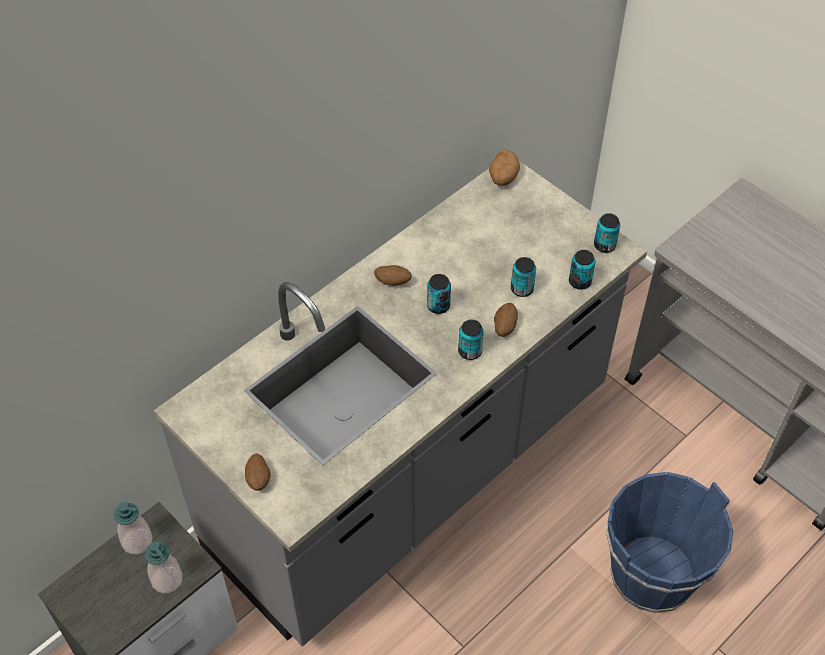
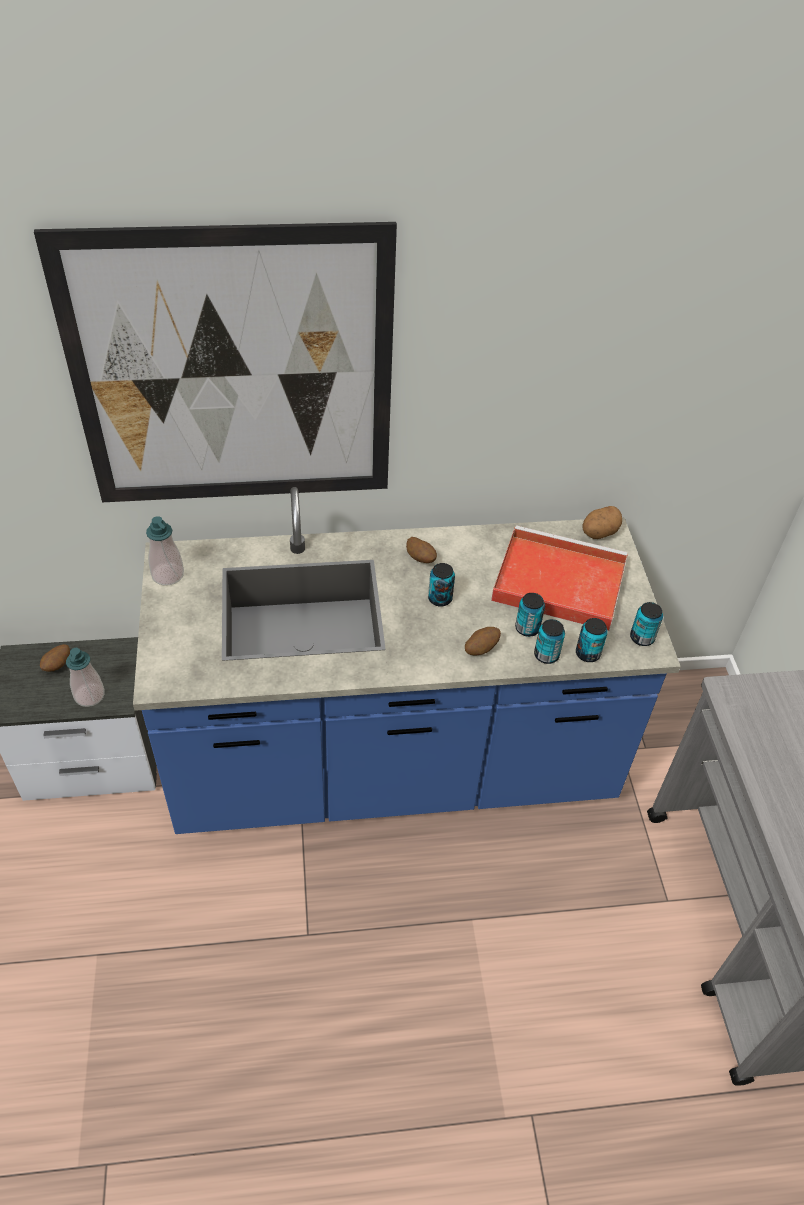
camera: 35 degrees right, 5 degrees down
(137, 541) = (97, 654): soap dispenser -> soap dispenser (168, 575)
(206, 214) = (234, 374): none -> picture
(258, 479) = (165, 638): potato -> potato (58, 665)
(412, 473) = (392, 766): grey counter -> blue counter
(470, 351) = (430, 650): can -> can (546, 655)
(508, 238) = (556, 582): none -> red tray
(652, 576) = (525, 1000): blue bucket -> none

